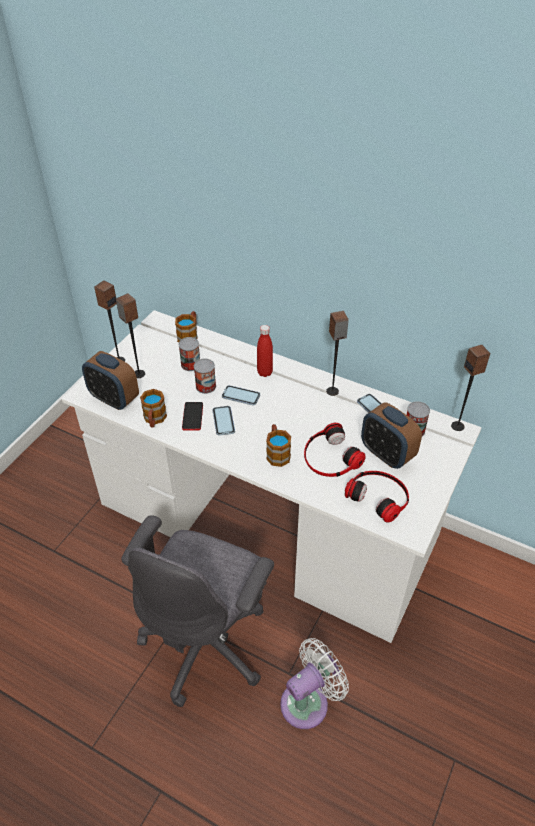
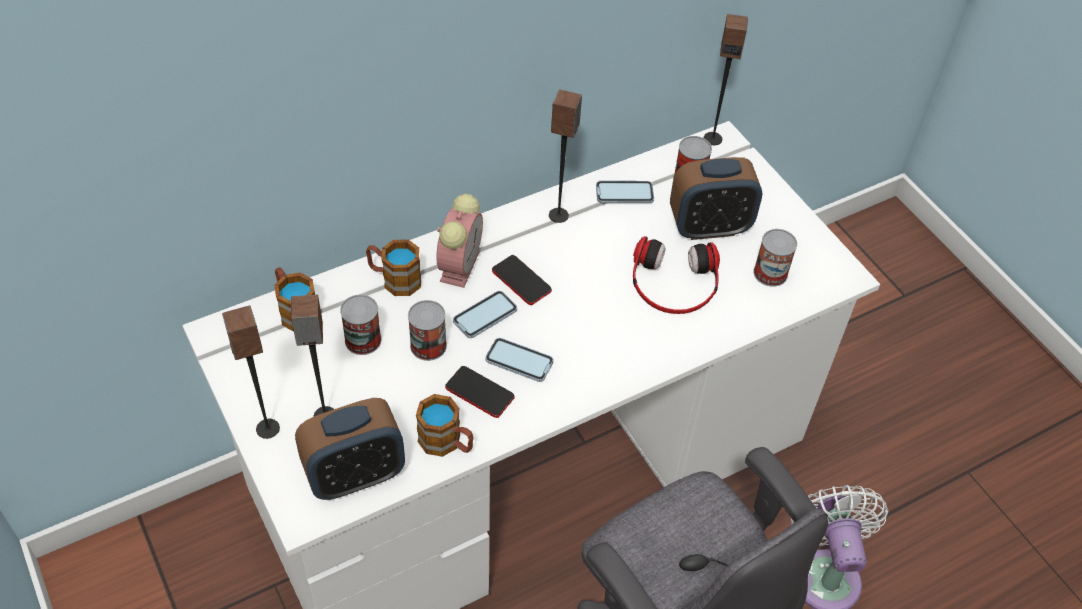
camera: 60 degrees left, 5 degrees up
(264, 372) = (459, 264): red bottle -> alarm clock
(275, 398) = (521, 281): none -> phone
(277, 453) = (625, 333): mug -> mug (394, 279)
(379, 496) = (770, 273): headphones -> can

